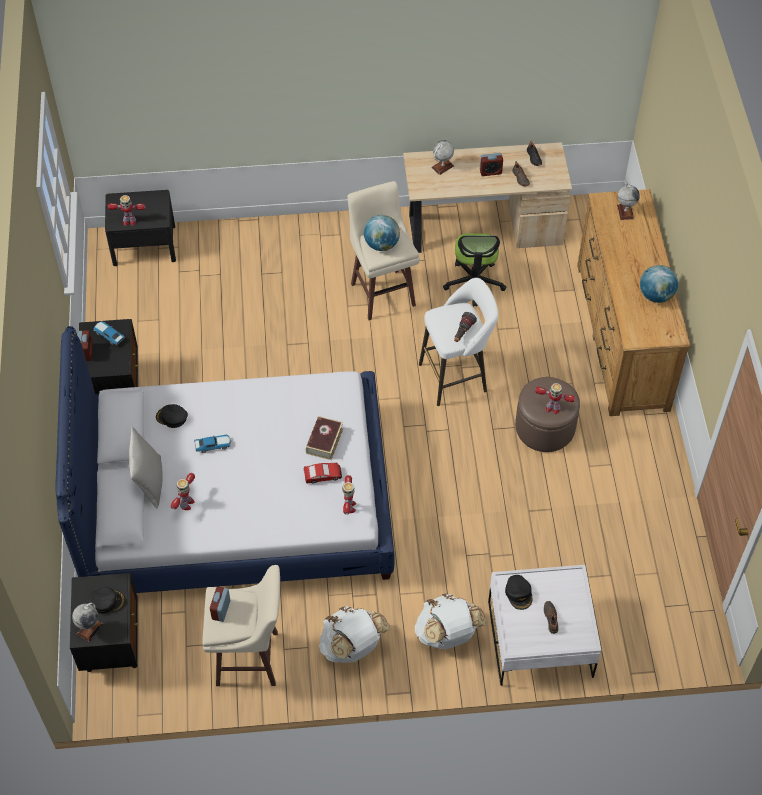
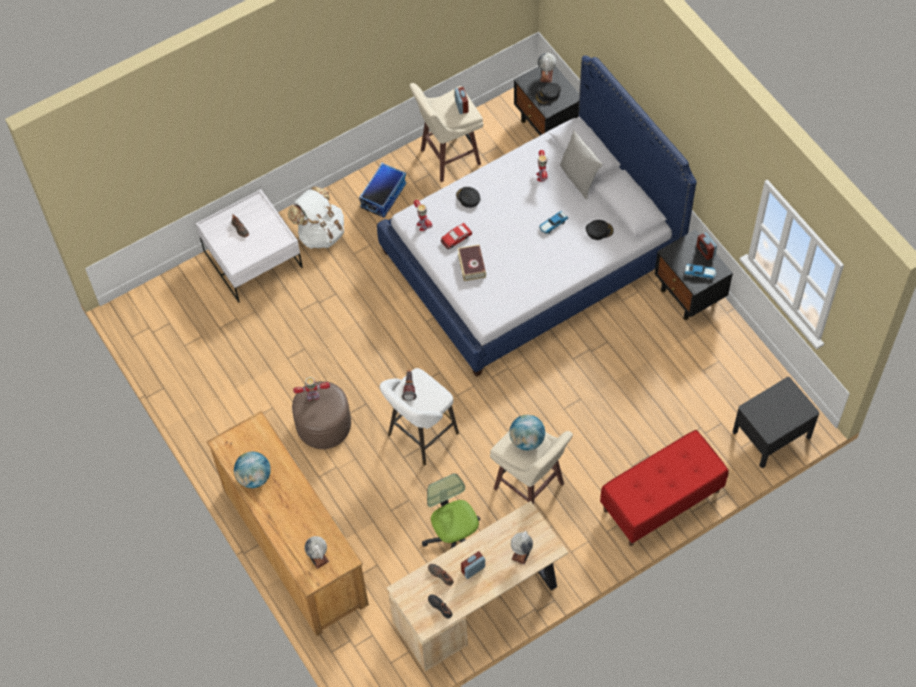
camera: 155 degrees right, 5 degrees up
(129, 221) = (776, 395): toy robot -> none
(277, 237) = (661, 501): none -> red bench
(352, 647) = (383, 196): white backpack -> storage box
(519, 593) = (271, 235): black cap -> black cap (468, 198)

